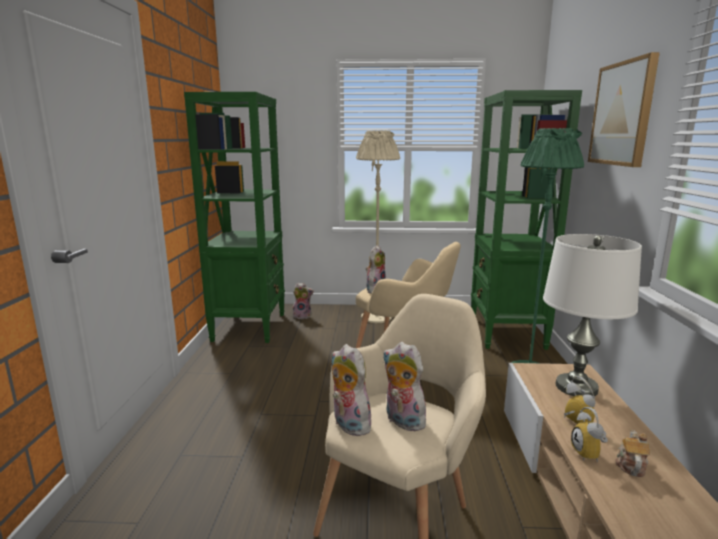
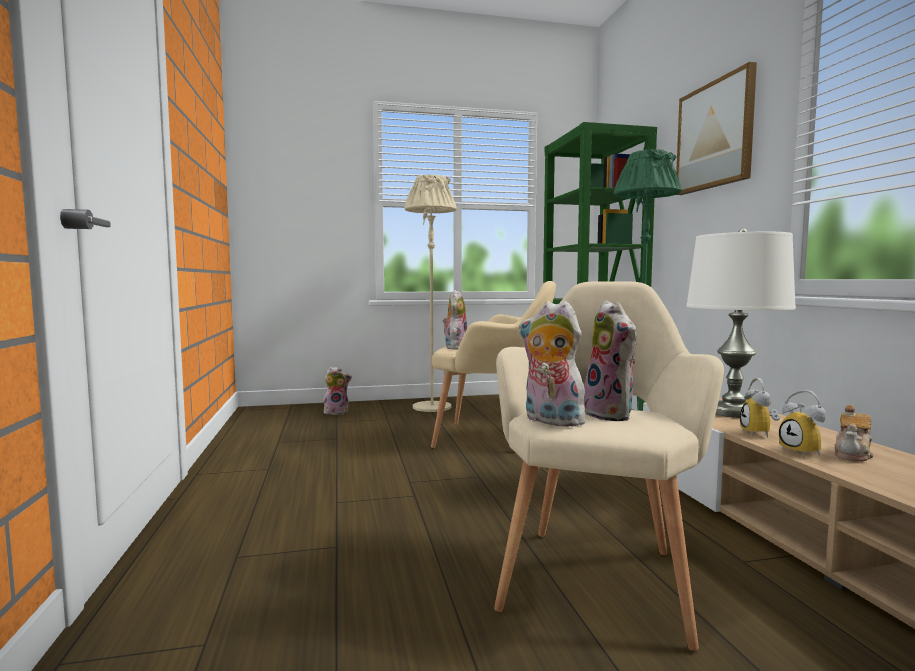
camera: 15 degrees left, 10 degrees down
(250, 327) = (269, 425): green bookcase -> none
(402, 421) = (612, 415): plush toy -> plush toy turned 135 degrees counterclockwise
(573, 423) = (760, 434): alarm clock -> alarm clock turned 135 degrees counterclockwise
(630, 465) = (852, 455): teapot -> teapot turned 150 degrees counterclockwise

